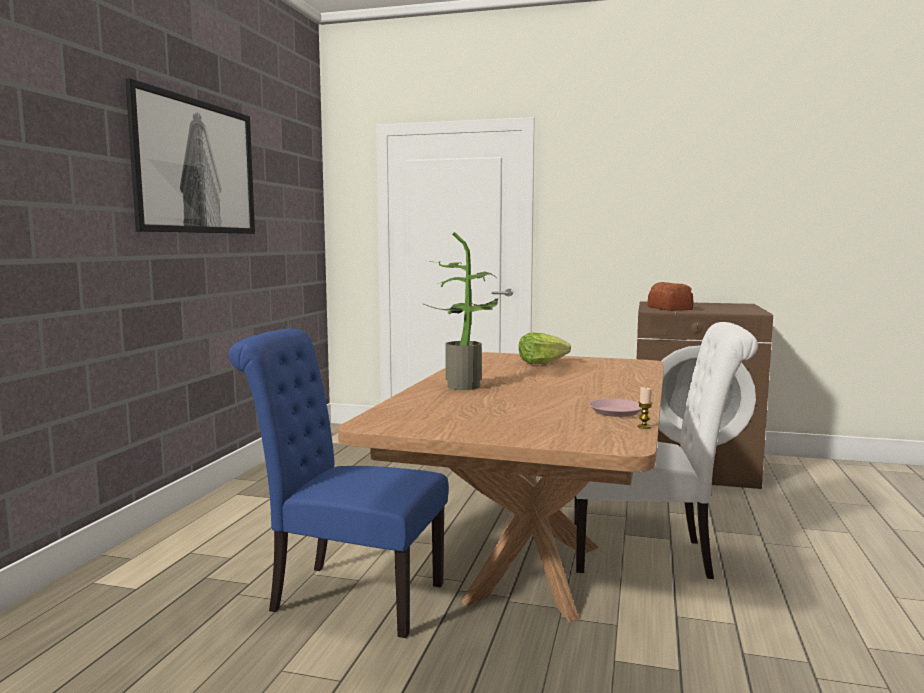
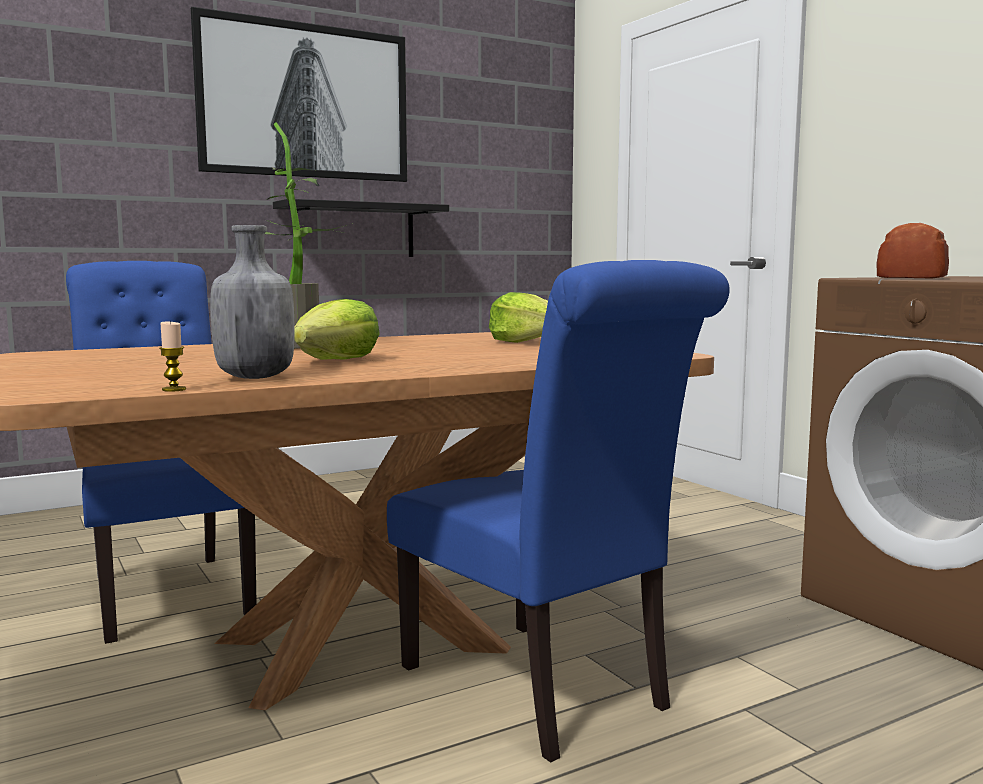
camera: 45 degrees right, 0 degrees up
(227, 276) = (354, 230): none -> black shelf
(564, 393) = (337, 361): none -> lettuce
(615, 412) = (254, 377): pink plate -> grey bottle
(650, 555) = (544, 692): white chair -> blue chair

